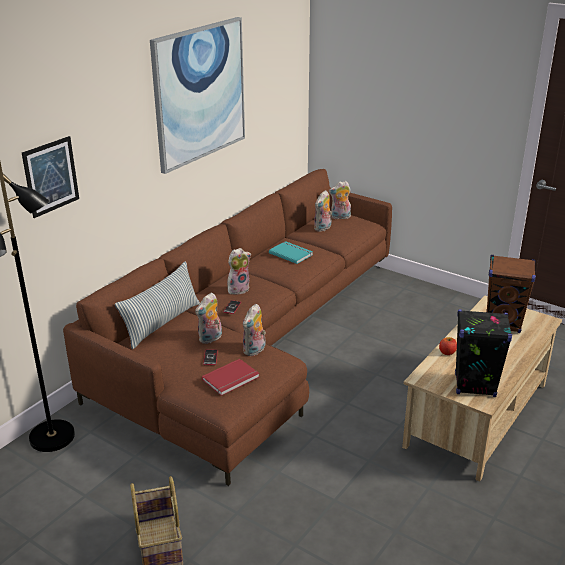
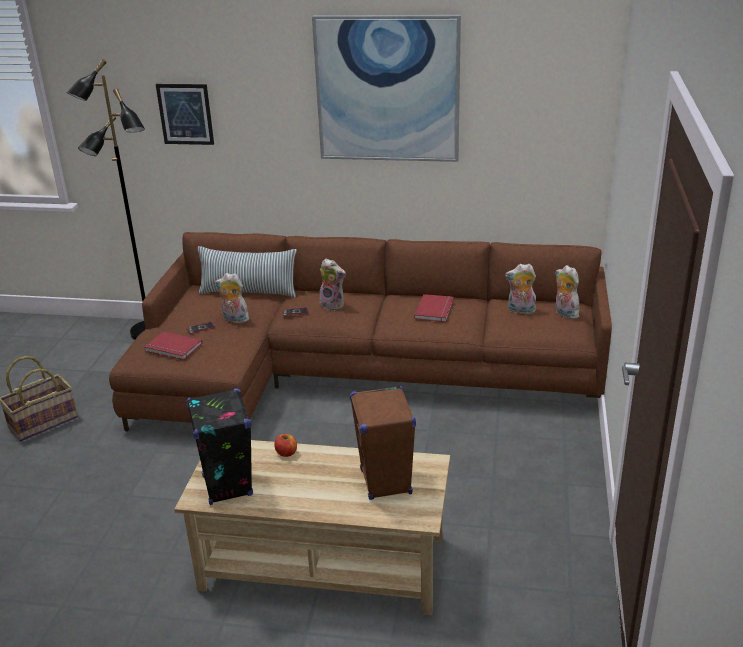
camera: 65 degrees right, 0 degrees up
(255, 351) = (231, 347): plush toy -> none
(291, 253) = (435, 310): turquoise book -> red book

